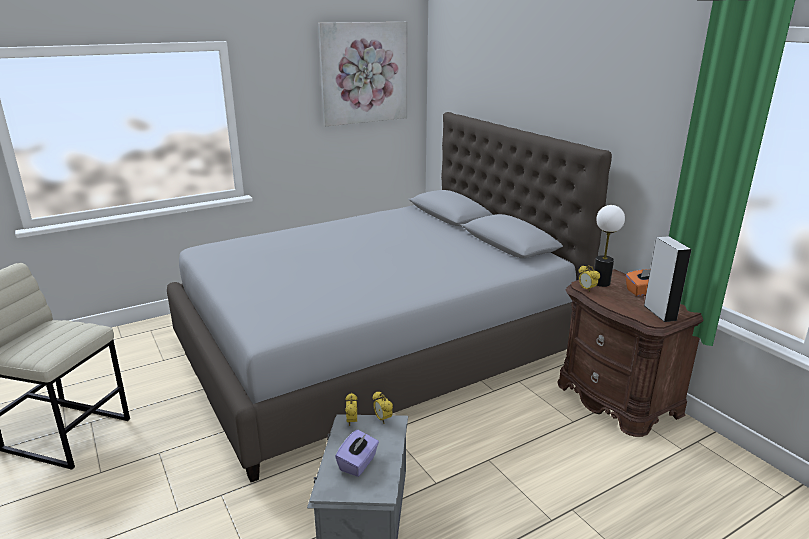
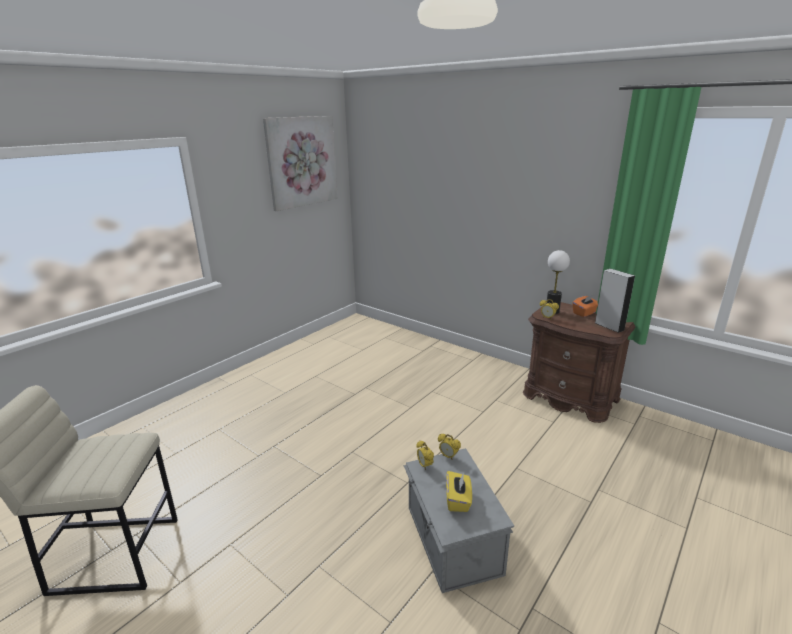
camera: 20 degrees left, 0 degrees up
(358, 463) = (458, 500): purple tissue box -> yellow tissue box
(377, 348) = (370, 398): grey bed -> none

